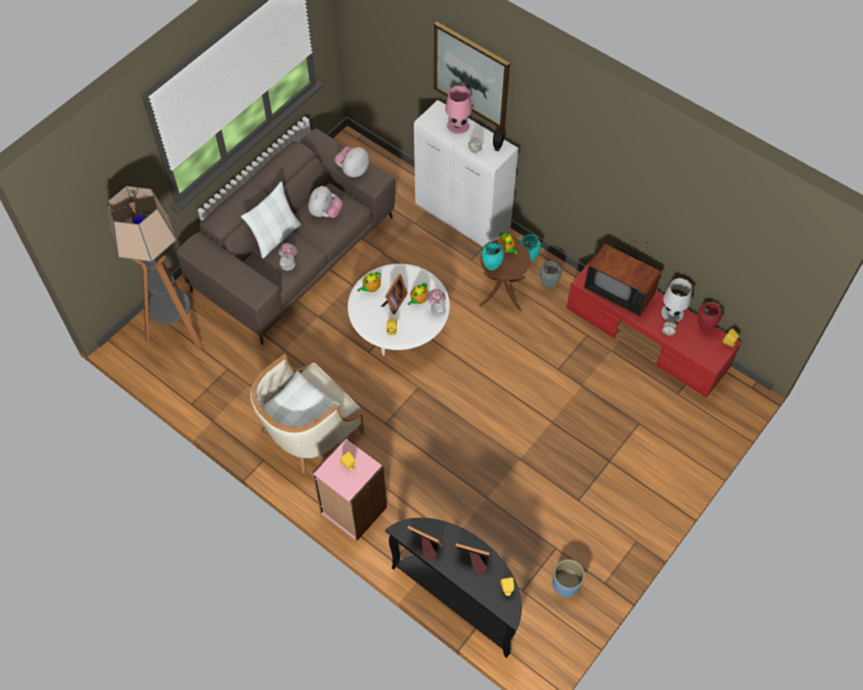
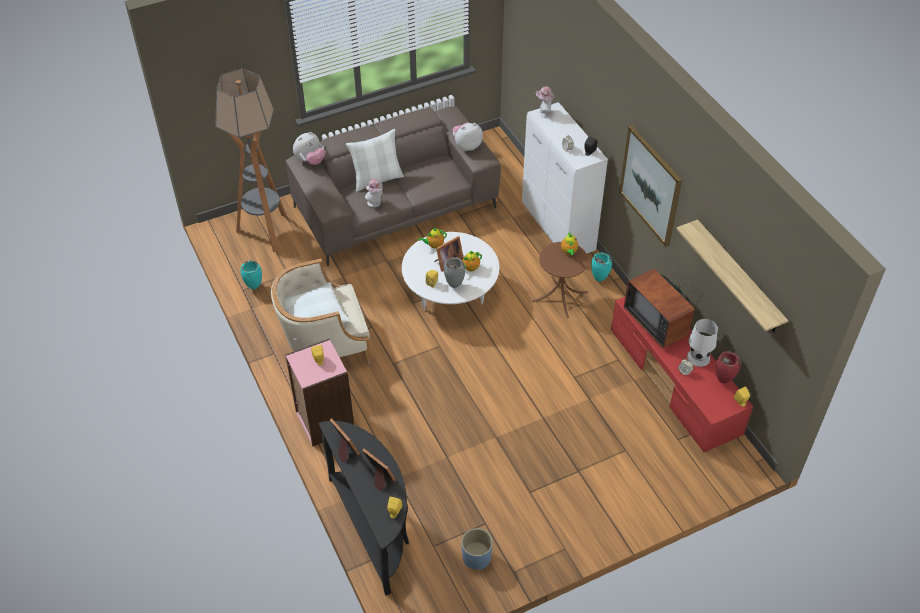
camera: 25 degrees right, 10 degrees down
(325, 213) = (429, 175): plush toy -> plush toy (310, 160)
(436, 310) = (480, 281): hat -> hat (544, 113)
(458, 125) = (564, 126): pink table lamp -> none
(471, 75) = (583, 78): picture -> picture (650, 185)
(491, 268) = (546, 262): turquoise vase -> turquoise vase (254, 288)
(548, 285) = (605, 307): grey vase -> grey vase (455, 286)
(711, 238) = (738, 278): none -> shelf

